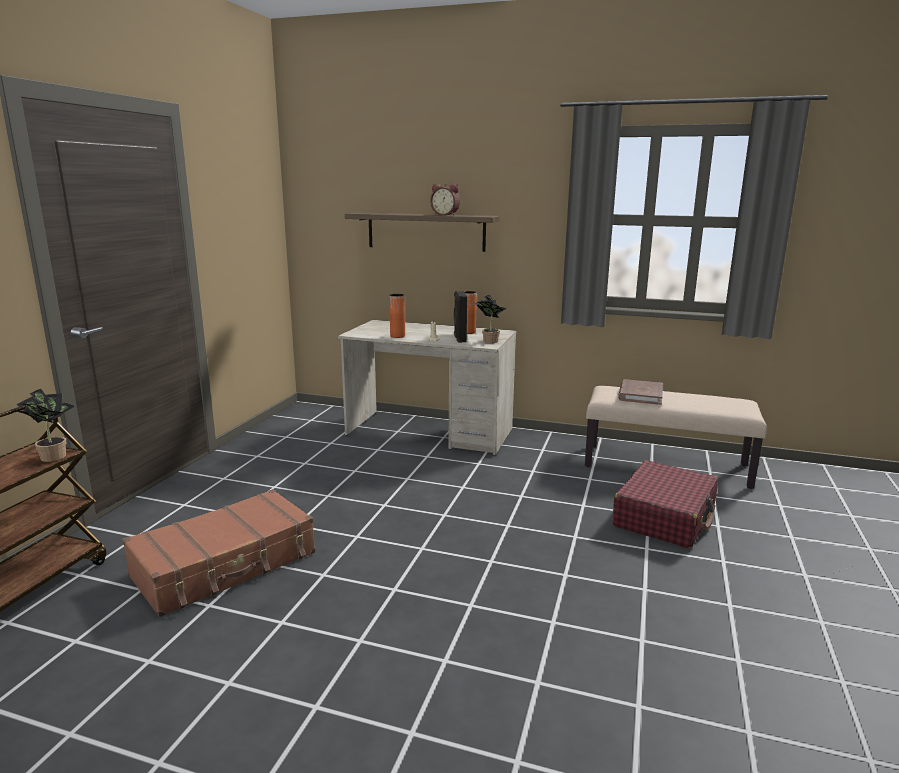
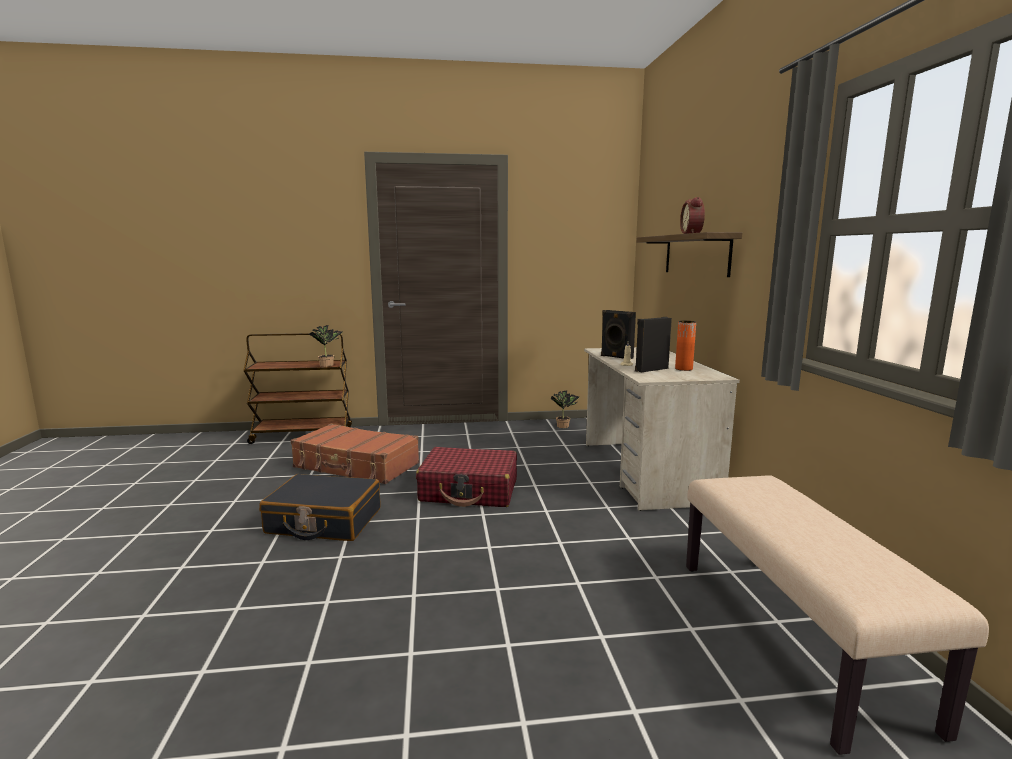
camera: 65 degrees right, 5 degrees down
(376, 607) = (324, 521): none -> black suitcase
(397, 336) = (616, 357): orange vase -> black speaker
(489, 340) = (666, 377): potted plant -> potted plant (564, 426)
(640, 395) = (769, 499): brown book -> none
(664, 517) = (609, 652): red suitcase -> red suitcase (469, 491)

